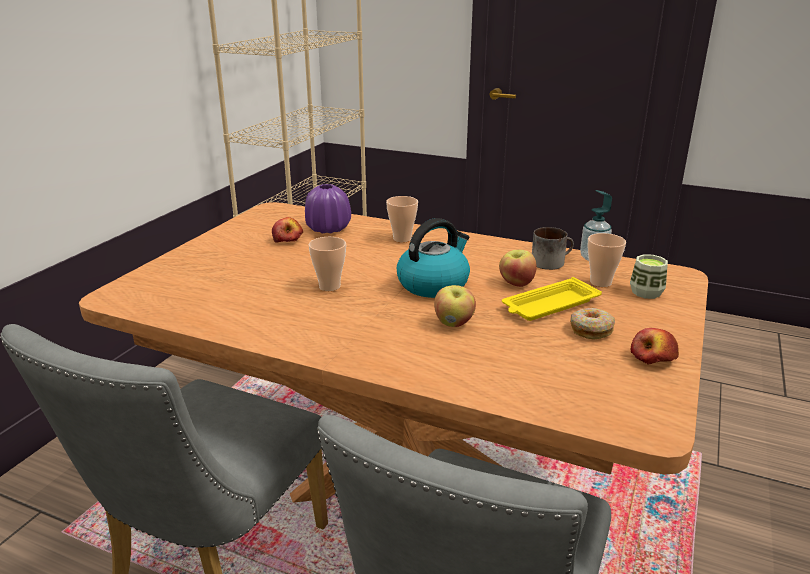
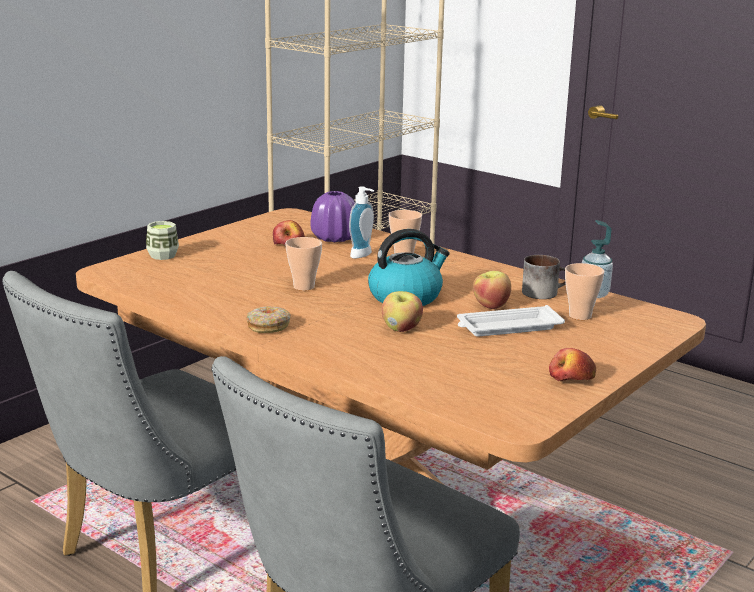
camera: 15 degrees right, 5 degrees down
(365, 243) = (363, 255): none -> soap dispenser
(549, 305) = (507, 327): yellow tray -> white tray
(591, 329) = (531, 351): donut -> donut (268, 326)
(646, 292) = (620, 329): cup -> cup (163, 255)

